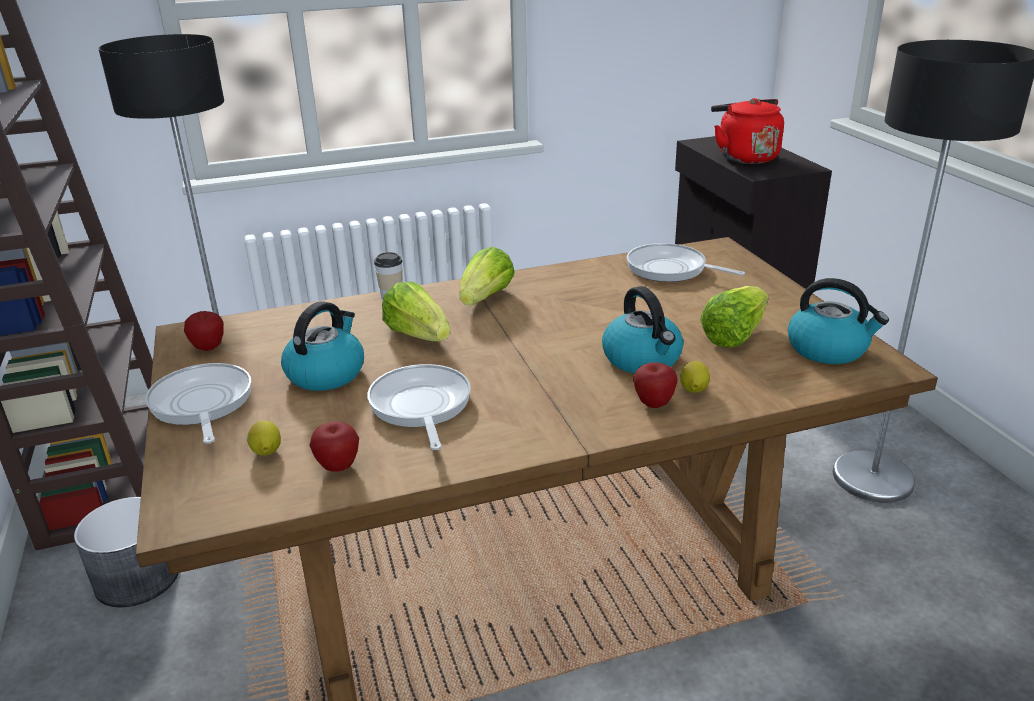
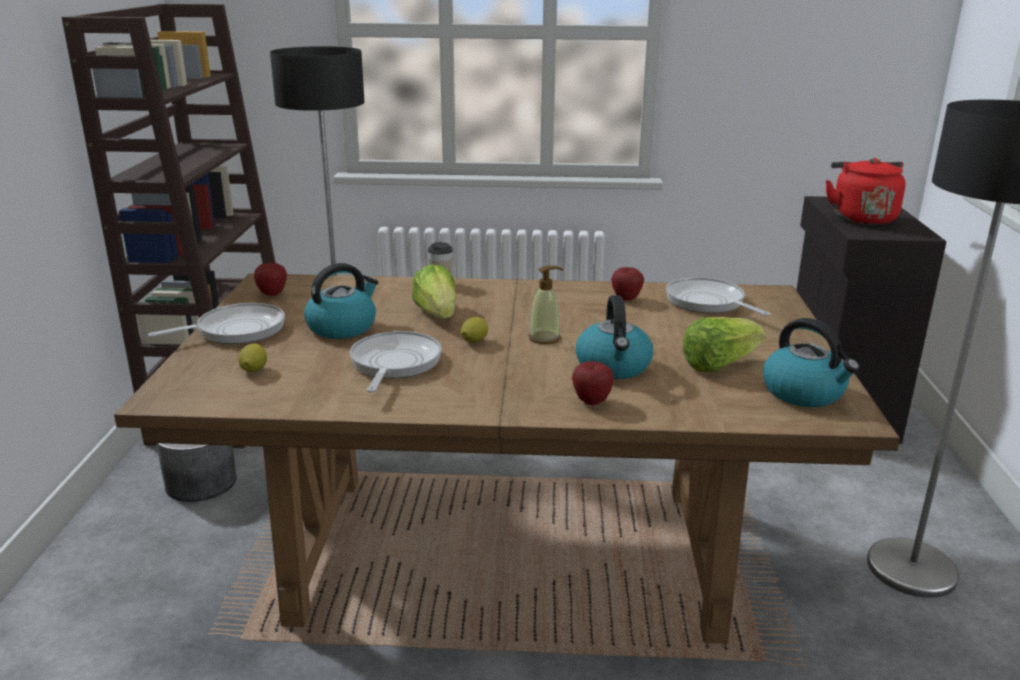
camera: 20 degrees right, 5 degrees down
(202, 404) = (236, 330): frying pan -> frying pan turned 60 degrees clockwise
(338, 467) = (295, 391): apple -> apple (626, 299)
(486, 298) = (518, 297): lettuce -> none
(551, 341) = (545, 338): none -> soap dispenser
(693, 390) = (638, 399): lemon -> lemon (473, 341)

